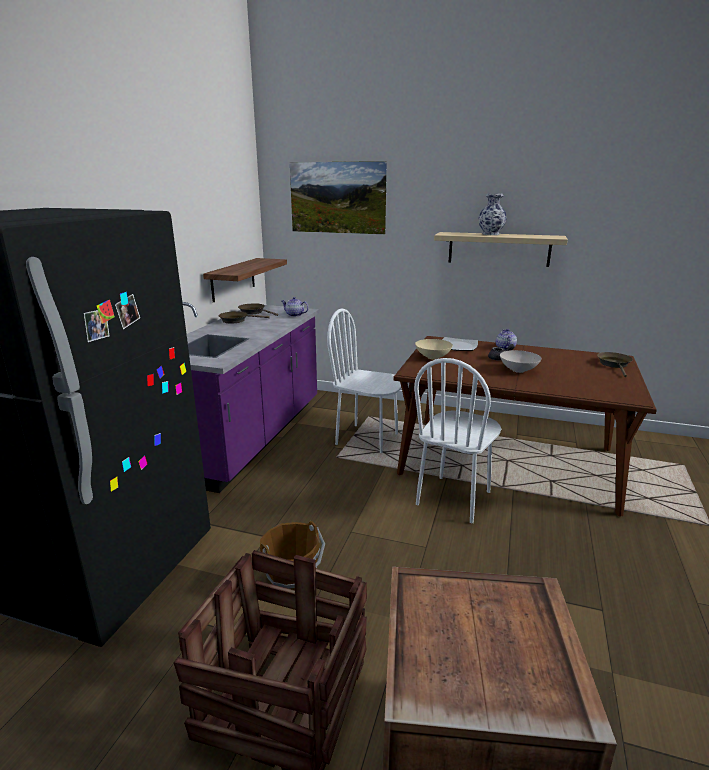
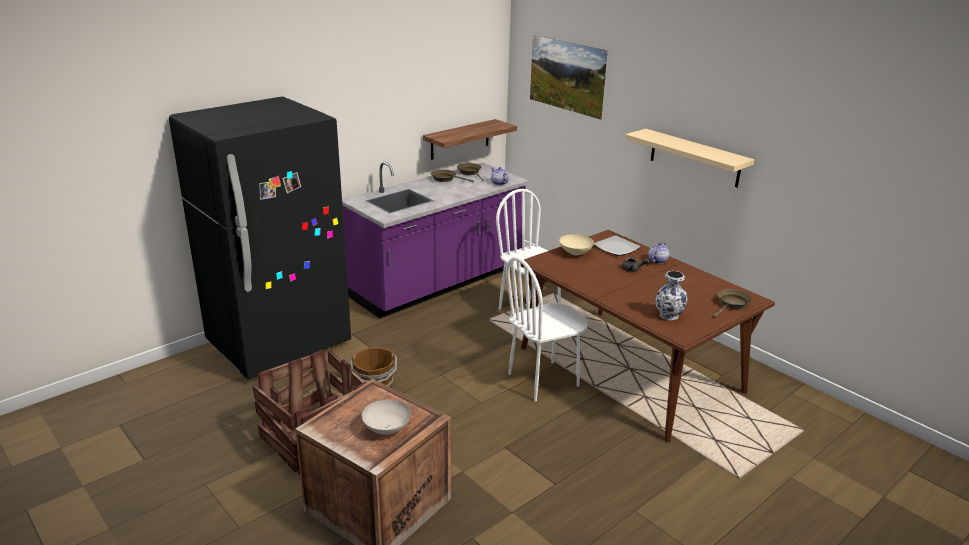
camera: 30 degrees right, 5 degrees up
(491, 234) = (682, 143): vase -> vase (668, 315)
(517, 370) = (628, 284): white bowl -> white bowl (386, 428)

